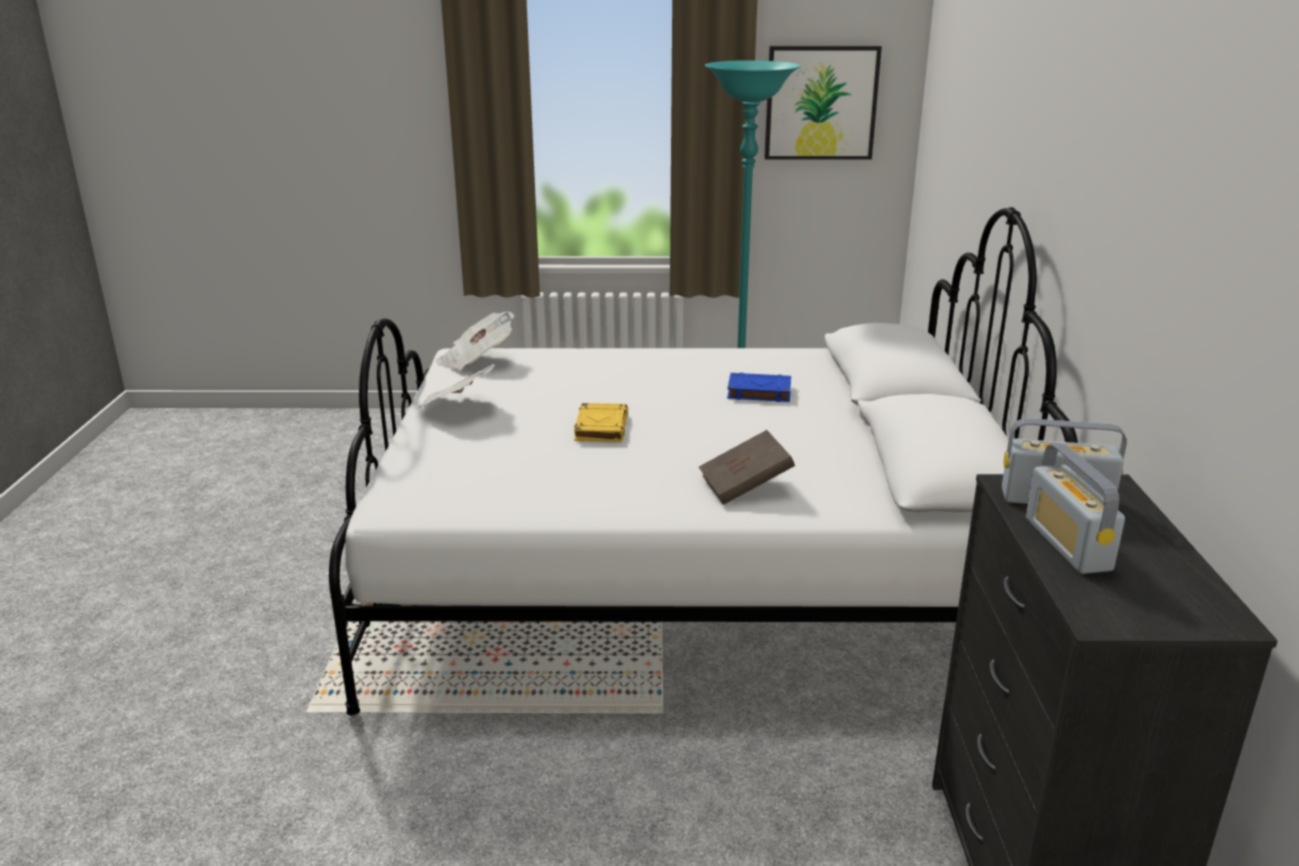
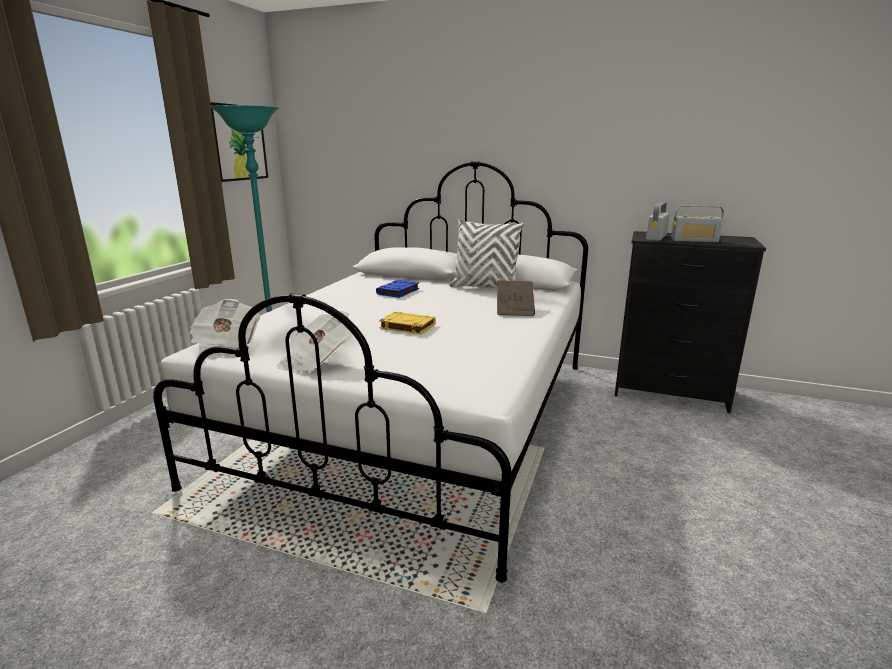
camera: 70 degrees left, 5 degrees down
(857, 446) = (484, 287): none -> white pillow

